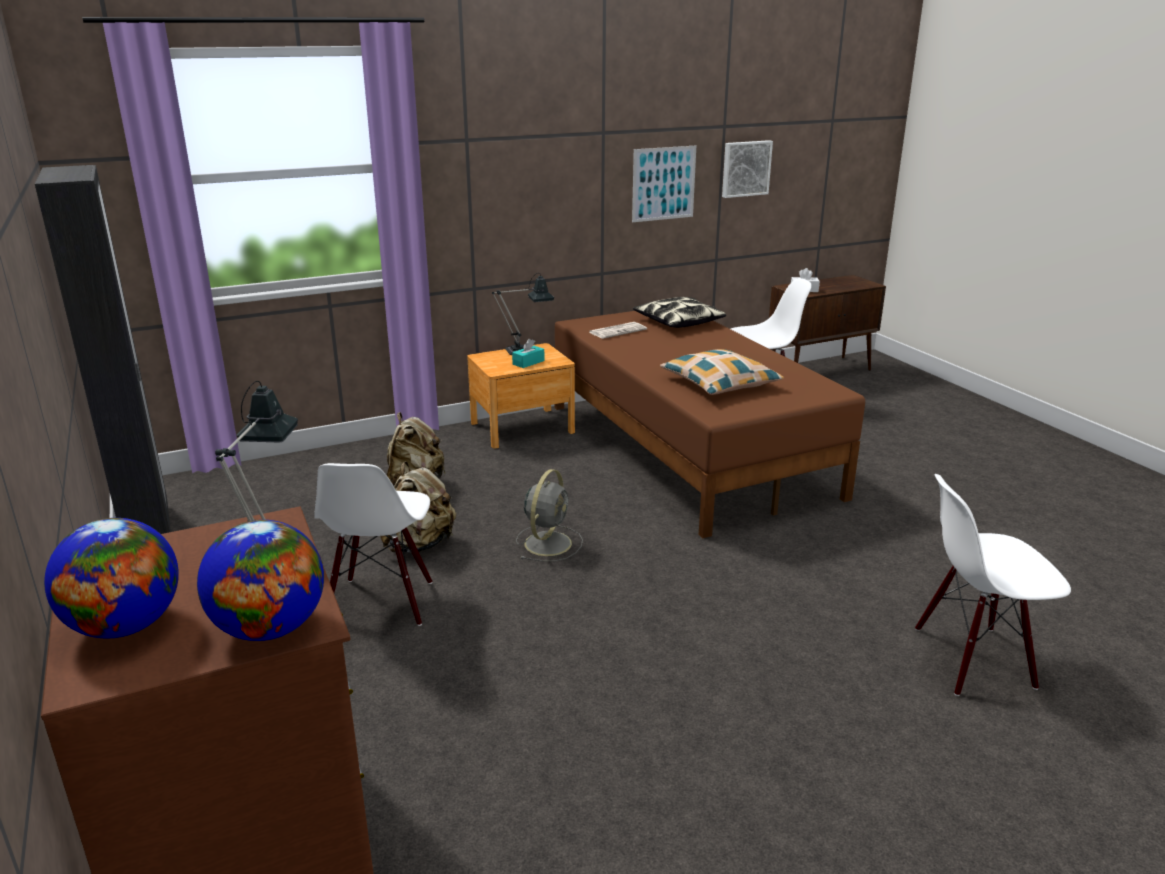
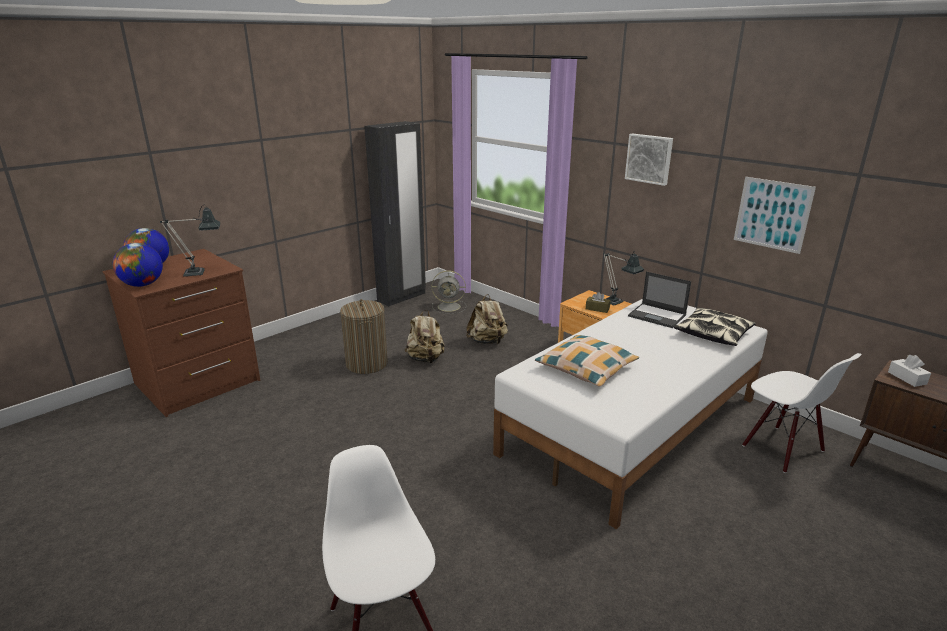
camera: 70 degrees right, 0 degrees up
(381, 602) = (366, 364): white chair -> laundry basket
(528, 362) = (597, 309): turquoise tissue box -> brown tissue box
(549, 542) = (451, 396): grey fan -> grey fan (450, 307)
(618, 331) = (657, 316): newspaper -> laptop
(688, 448) = (633, 426): brown bed -> white bed
(745, 168) = (879, 224): picture -> picture (649, 158)

